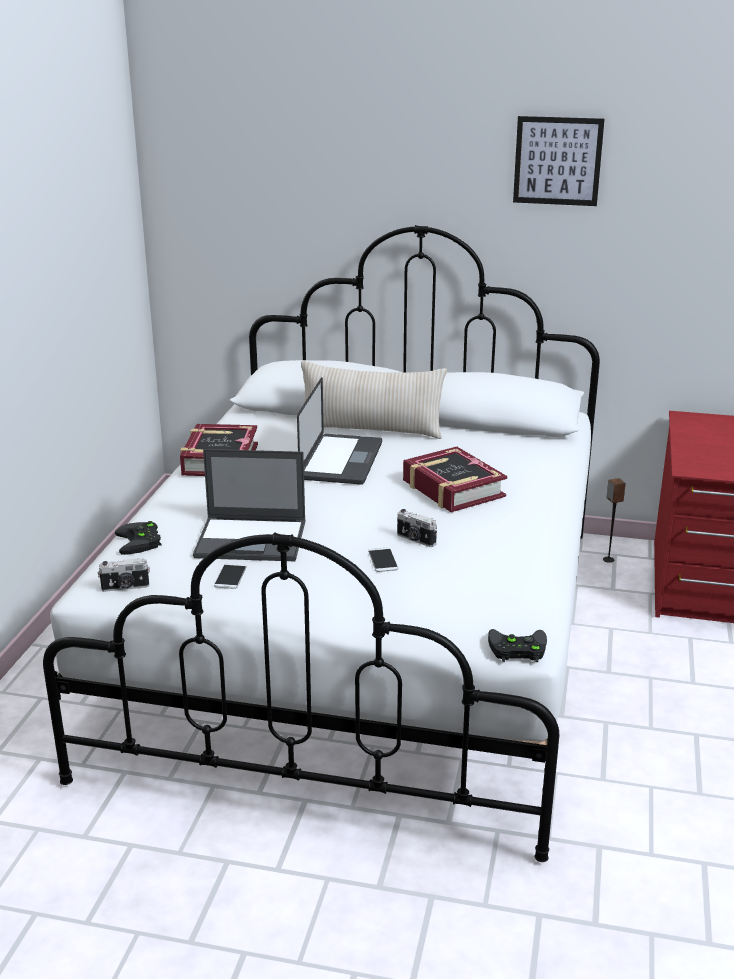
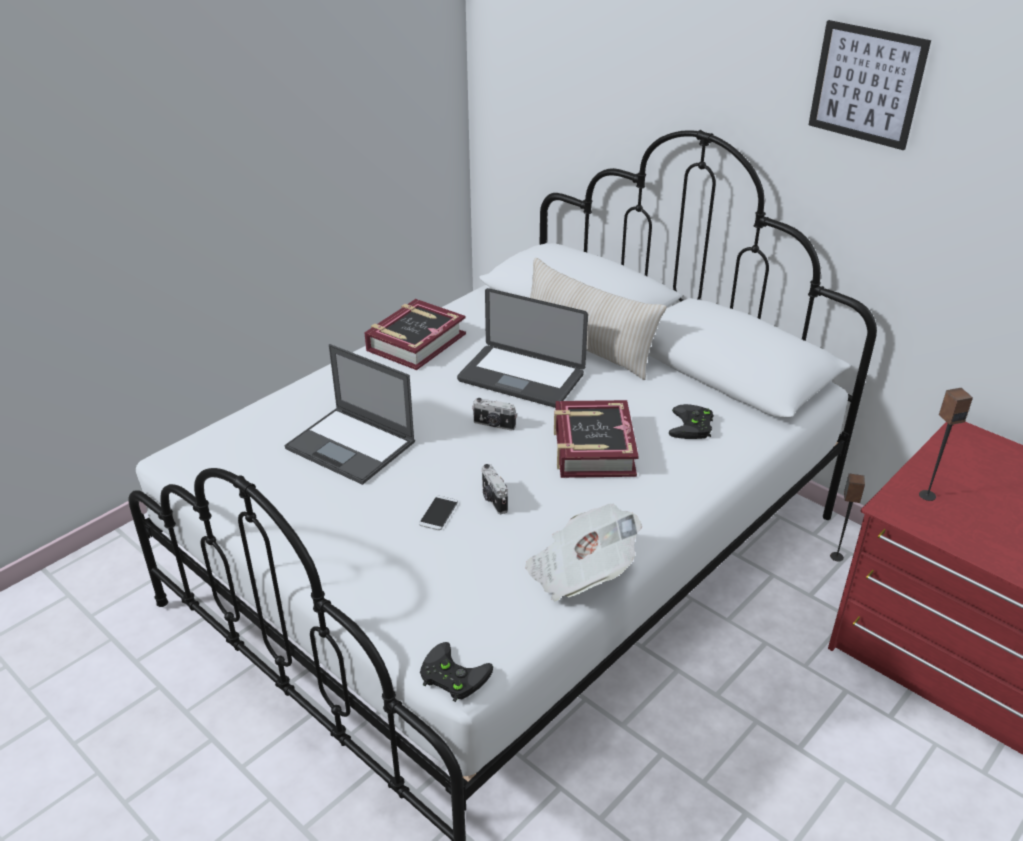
camera: 30 degrees right, 10 degrees up
(125, 587) = (204, 462): camera -> camera (494, 425)
(141, 542) = (263, 415): black game controller -> black game controller (693, 427)
(230, 576) = (293, 482): phone -> none
(341, 461) = (521, 378): laptop -> laptop turned 75 degrees clockwise
(534, 562) = (580, 572): none -> newspaper
(703, 456) = (927, 495): none -> speaker

